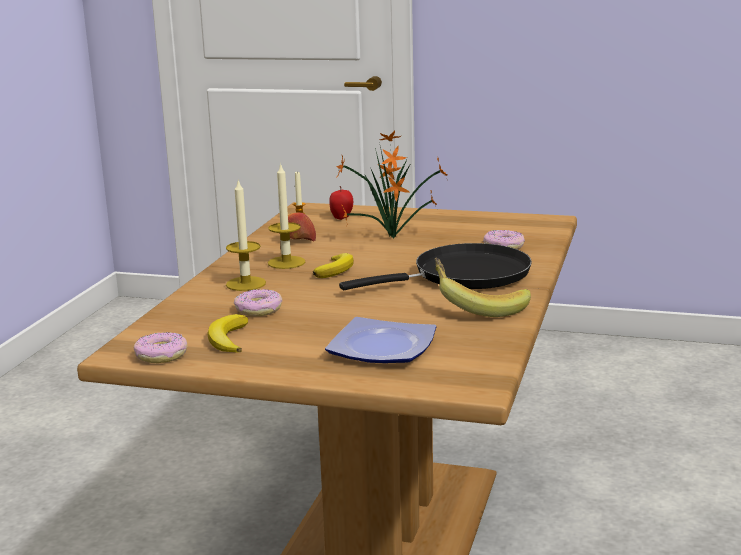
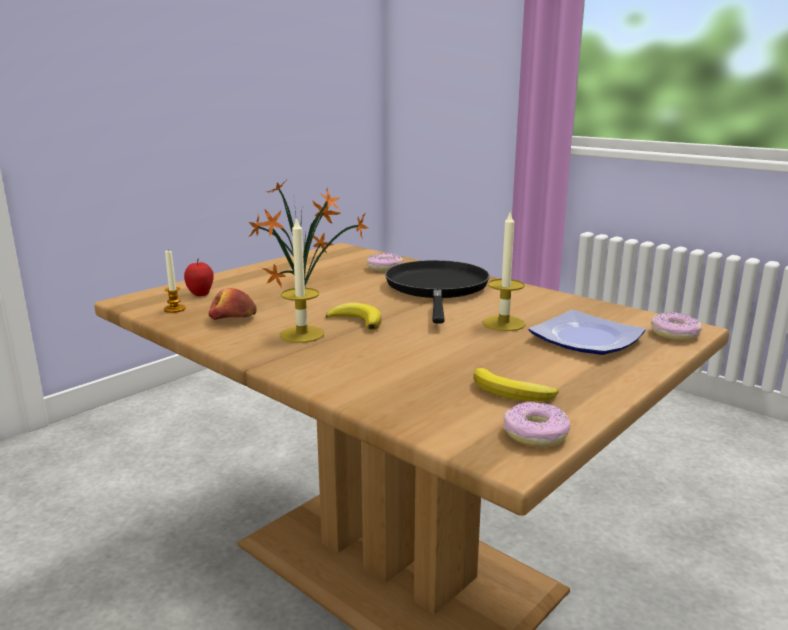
camera: 65 degrees left, 0 degrees up
(246, 284) = (343, 360): candle -> candle (503, 323)
(259, 310) = (436, 367): donut -> donut (674, 334)
(478, 307) = (517, 298): banana -> none

